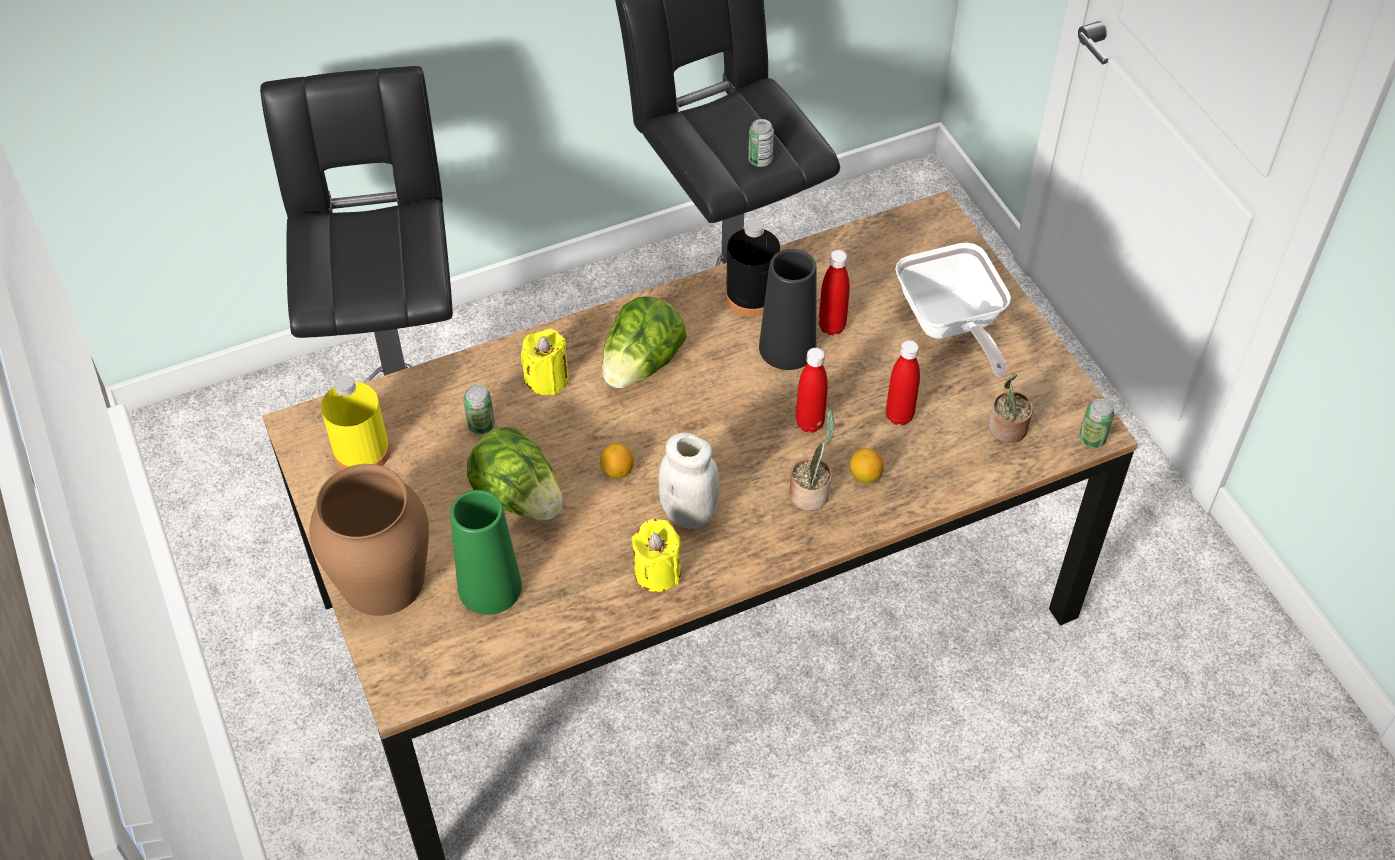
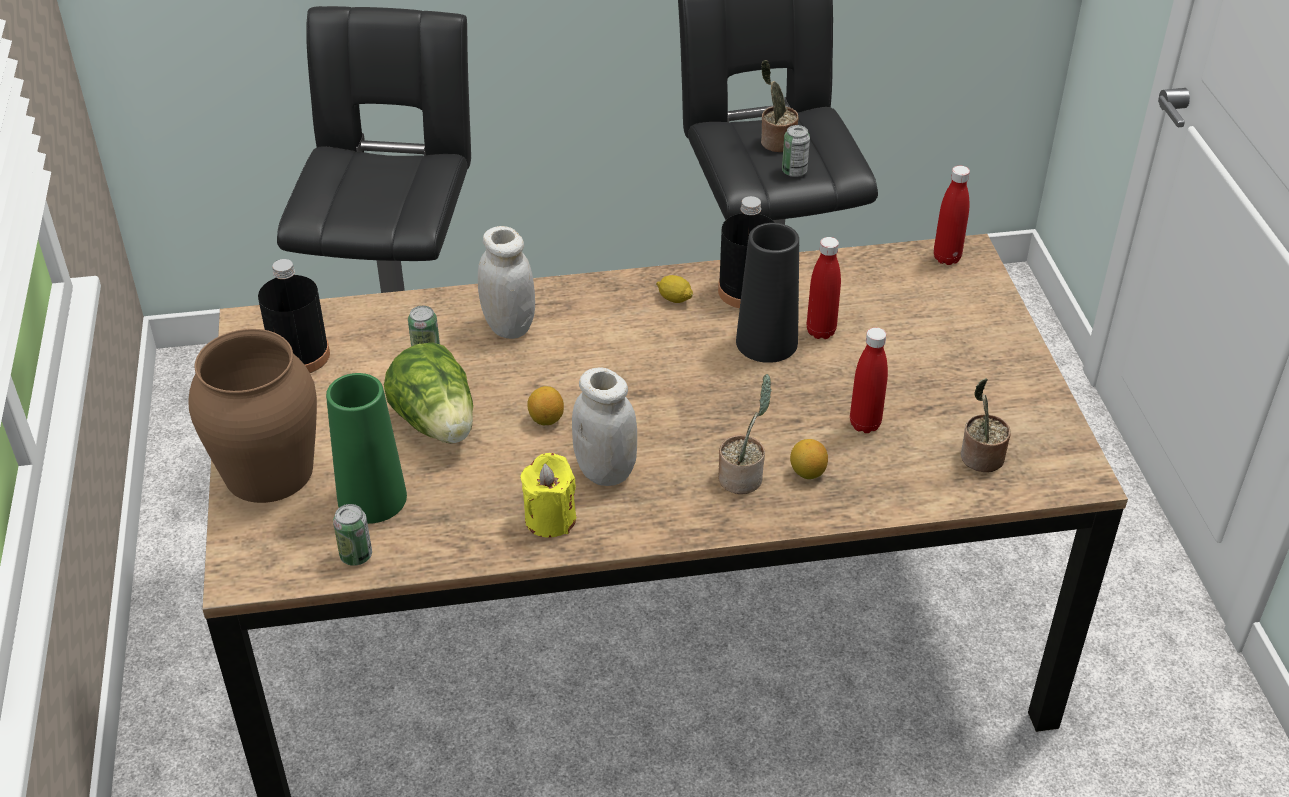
camera: 15 degrees right, 10 degrees down
(361, 451) = (300, 355): yellow bottle -> black bottle
(547, 379) = (509, 326): yellow candle -> white jar
(641, 365) = (609, 331): lettuce -> none
(689, 318) = (674, 299): none -> lemon
(732, 130) = (776, 143): none -> potted plant
(809, 423) = (765, 413): red bottle -> red bottle (946, 258)
(951, 325) = (950, 352): frying pan -> none
(1092, 439) = (1075, 485): can -> can (356, 556)

